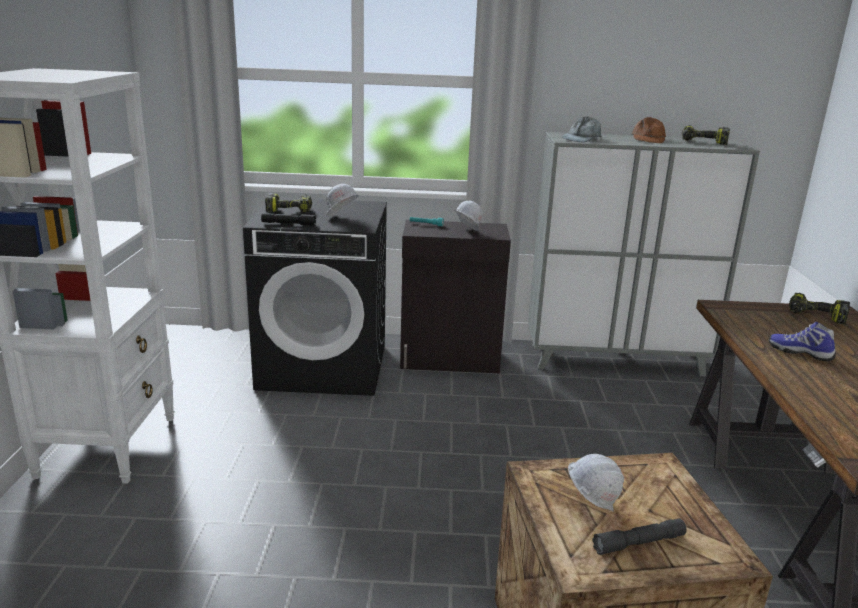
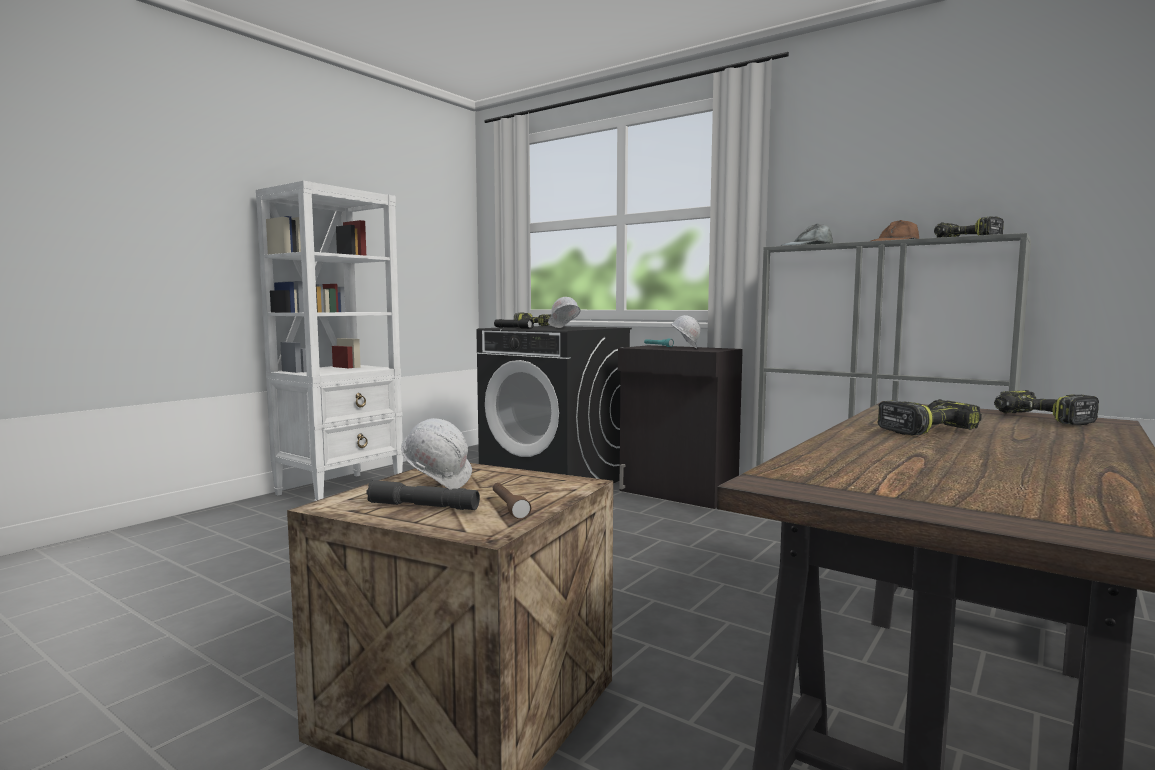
camera: 35 degrees right, 15 degrees down
(687, 519) = (508, 507): none -> brown flashlight
(800, 352) = (926, 430): shoe -> power drill

